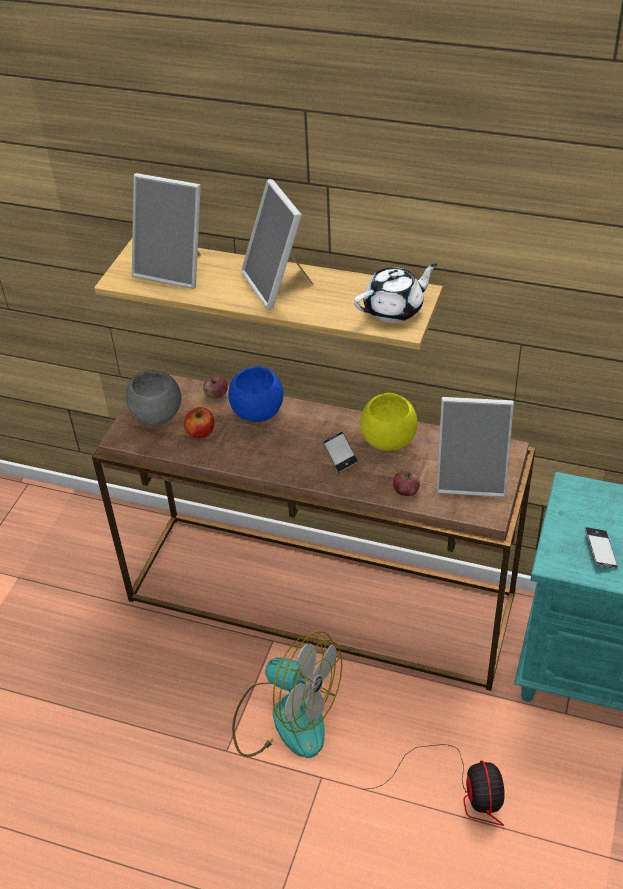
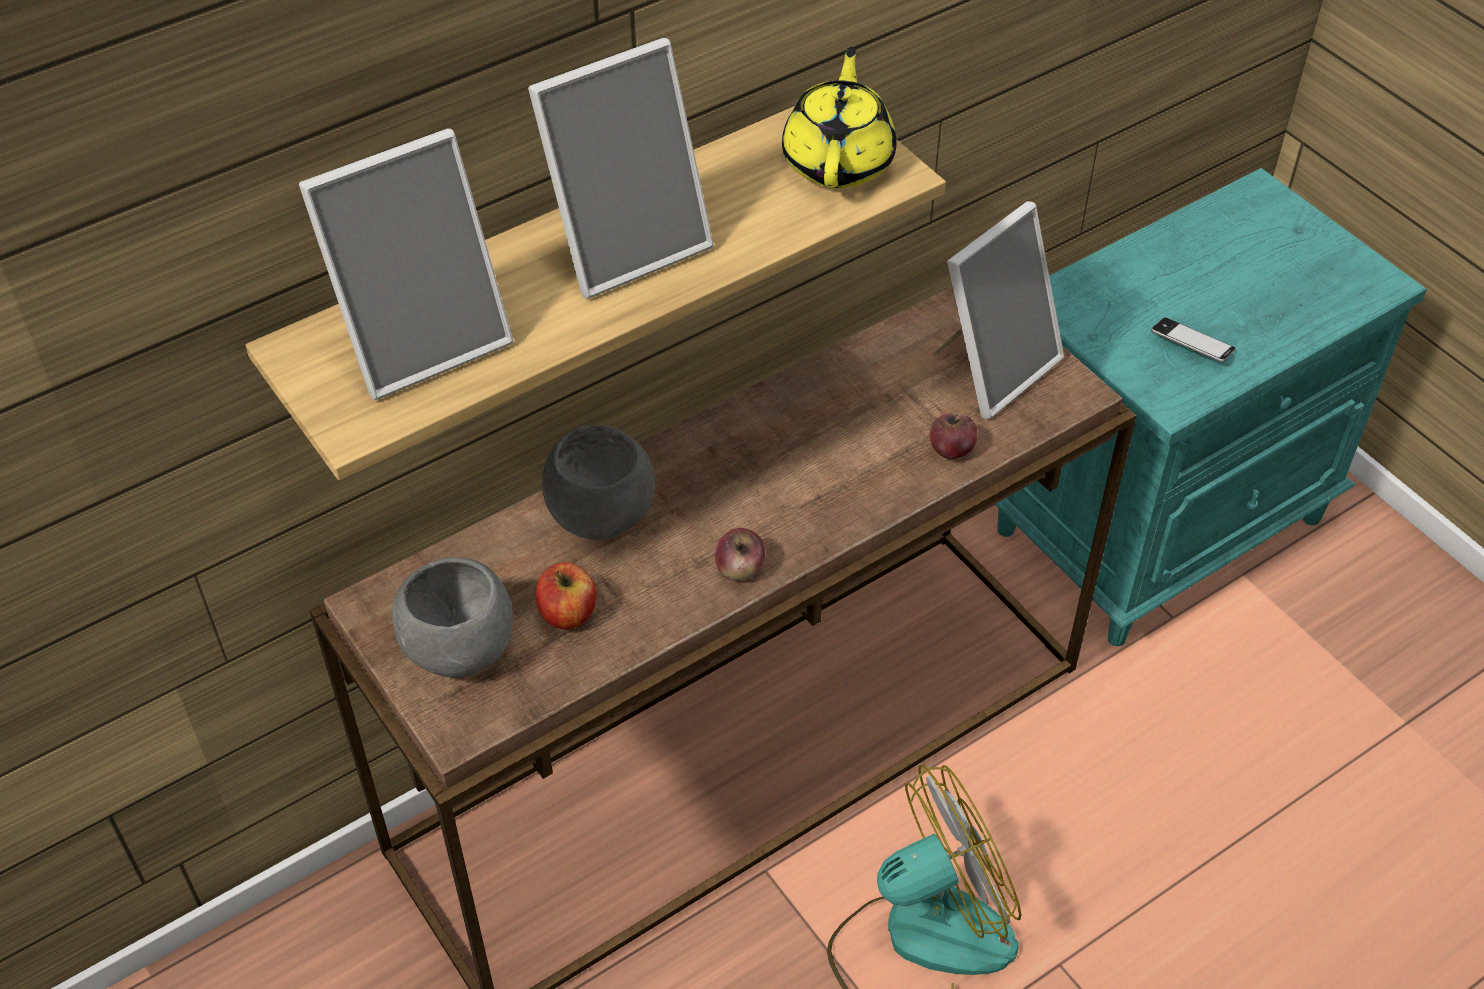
camera: 55 degrees left, 5 degrees up
(216, 394) = (497, 542): apple -> apple (740, 569)
(257, 413) = (600, 516): blue bowl -> grey bowl
(278, 285) = (626, 244): picture frame -> picture frame turned 45 degrees counterclockwise
(340, 455) = (803, 474): phone -> none
(388, 441) = (828, 406): yellow bowl -> none
(394, 309) = (839, 160): white teapot -> yellow teapot
(459, 790) = (1202, 811): fan -> none

